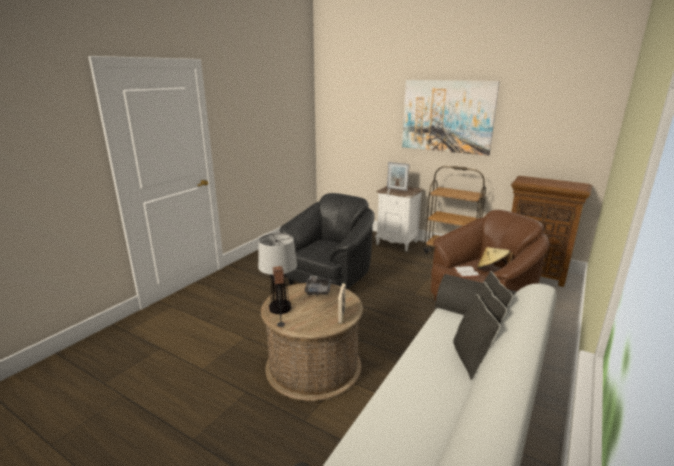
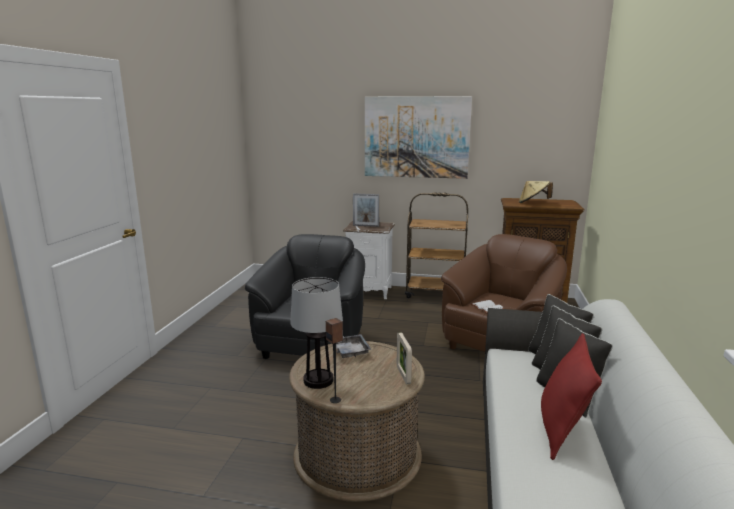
camera: 20 degrees left, 5 degrees down
(440, 385) = (561, 431): none -> red pillow
(492, 269) = (510, 300): beige hat -> beige hat (533, 203)

